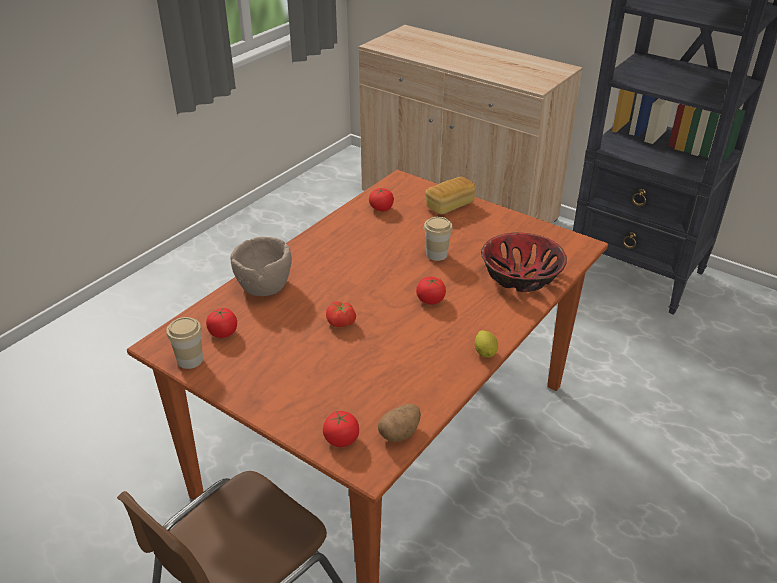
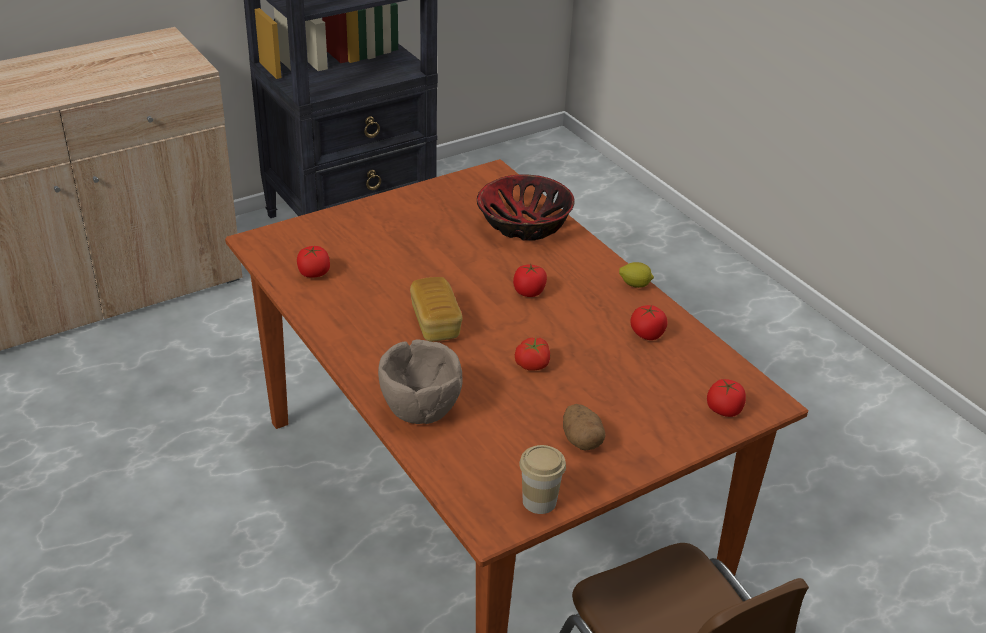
camera: 70 degrees left, 0 degrees up
(223, 332) = (499, 462): tomato -> tomato (647, 334)
(400, 433) = (729, 370): potato -> potato (581, 440)
(436, 254) = (446, 263): cup -> none
(450, 205) = (351, 224): bread -> bread (435, 323)

